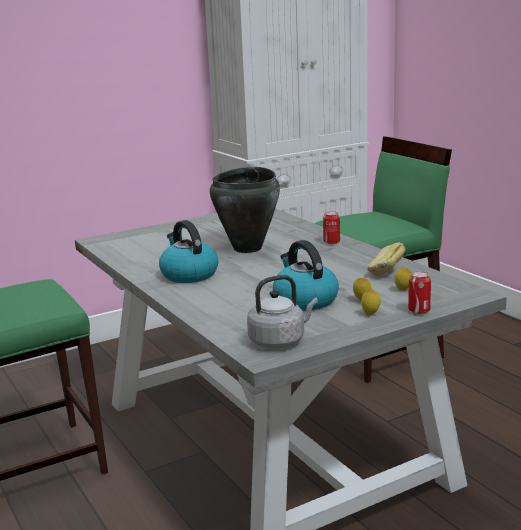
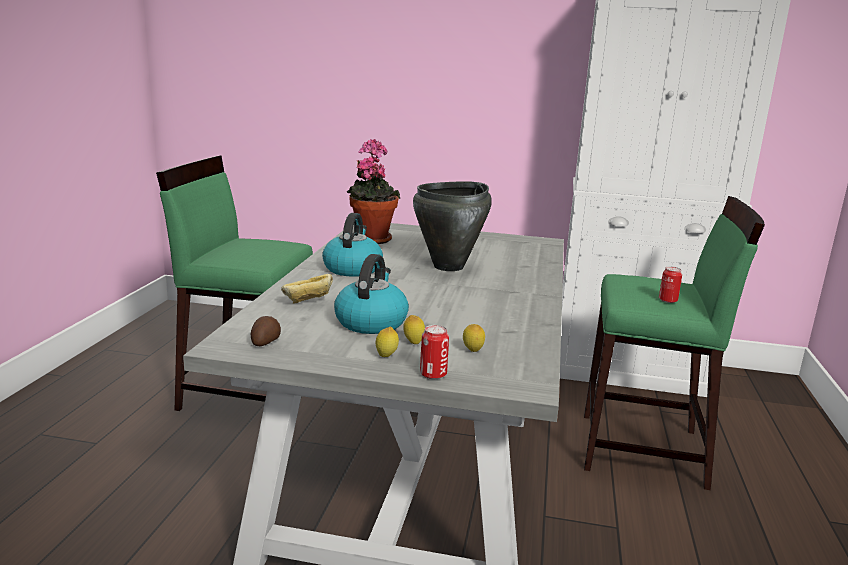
camera: 40 degrees right, 0 degrees up
(134, 249) = (371, 238): none -> potted plant
(279, 341) = (265, 341): grey kettle -> potato
(331, 242) = (531, 287): can -> can (668, 300)
(386, 273) = (501, 331): bread -> bread (308, 304)

